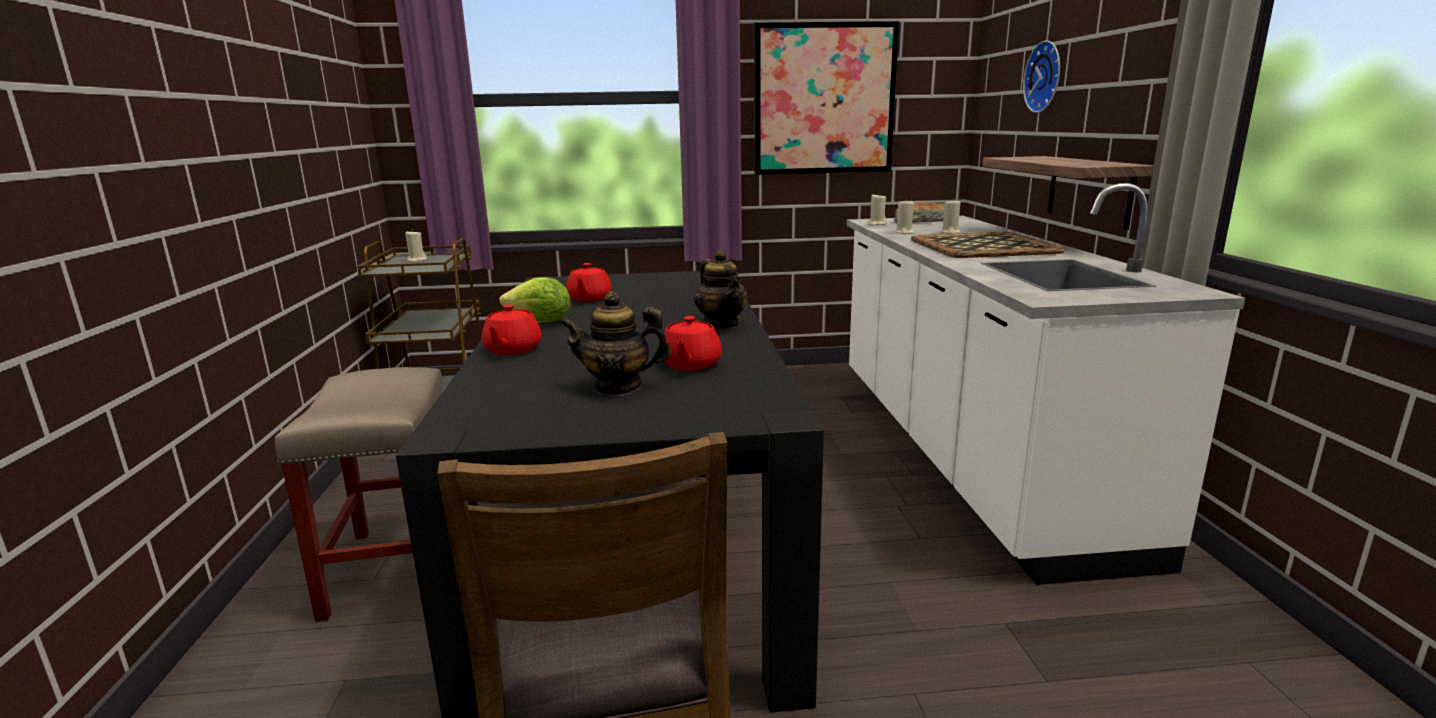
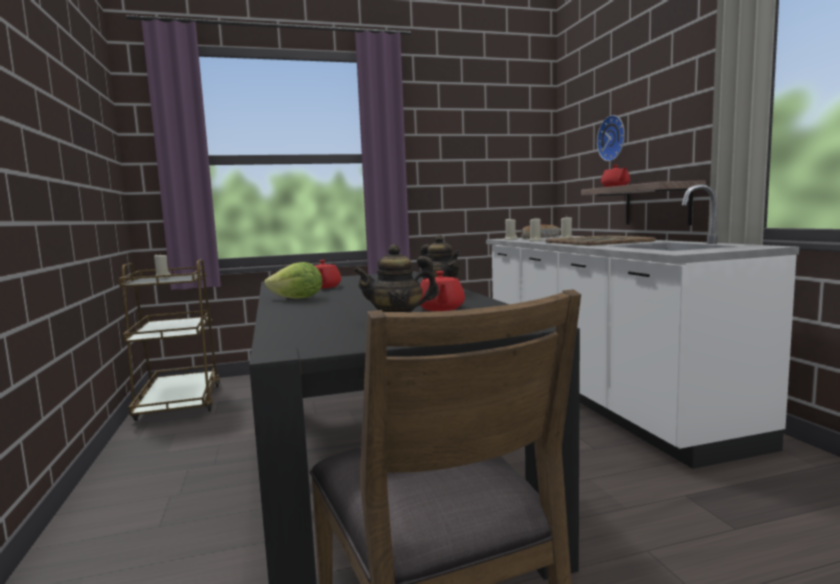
camera: 10 degrees left, 10 degrees down
(397, 565) = (178, 513): beige stool -> none
(512, 350) = (290, 311): red teapot -> red teapot (615, 187)
(824, 99) = (460, 161): picture -> none

